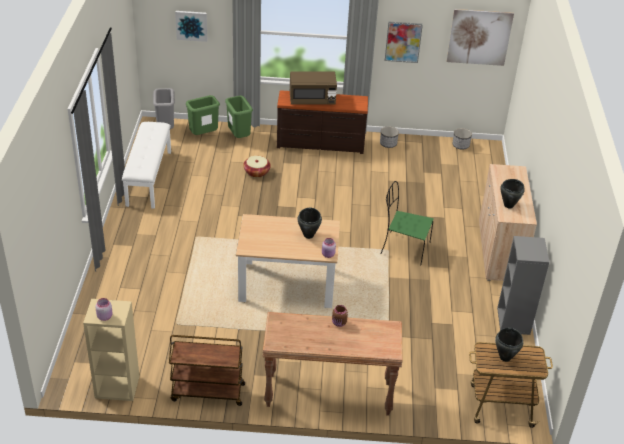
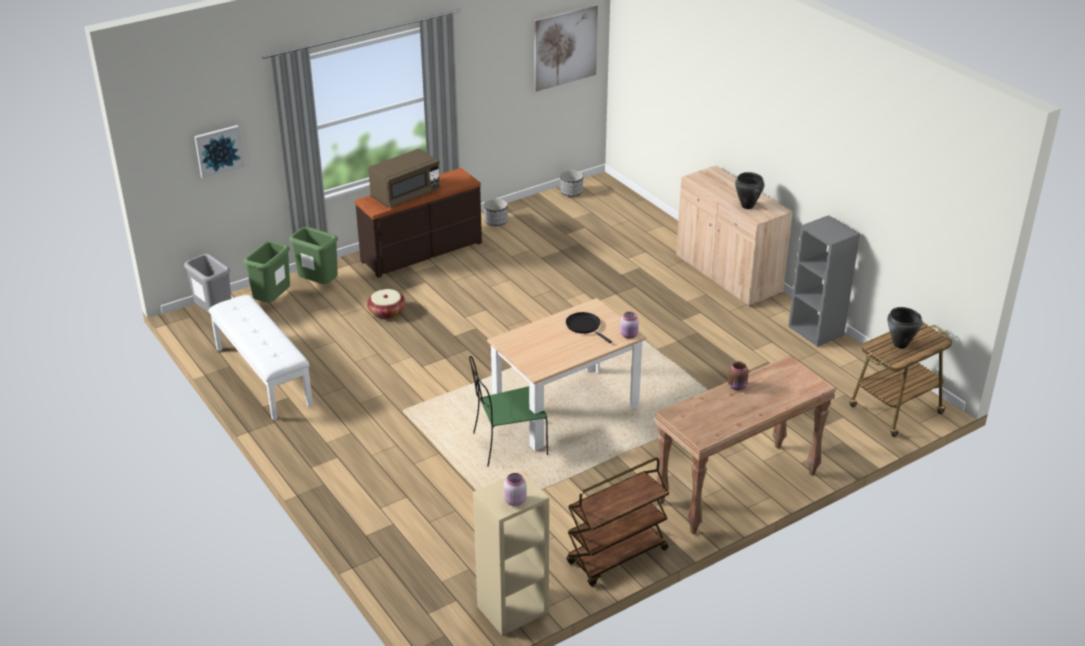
camera: 35 degrees left, 5 degrees down
(309, 235) = (585, 326): black cooking pot -> black frying pan
(403, 42) = (484, 82): picture -> none
(404, 248) = (637, 314): green chair -> green chair (508, 445)

